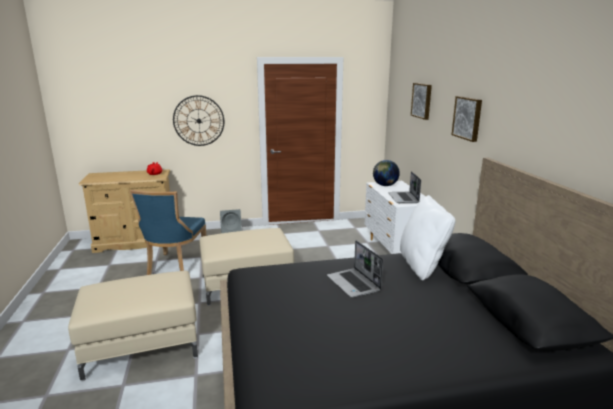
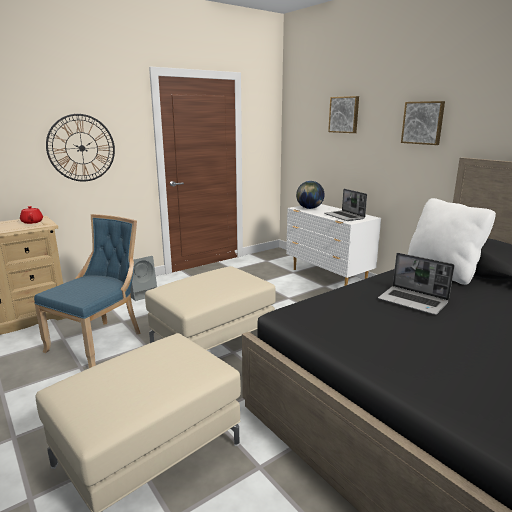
camera: 25 degrees left, 0 degrees up
(175, 268) = (99, 341): blue chair -> blue chair turned 135 degrees counterclockwise

